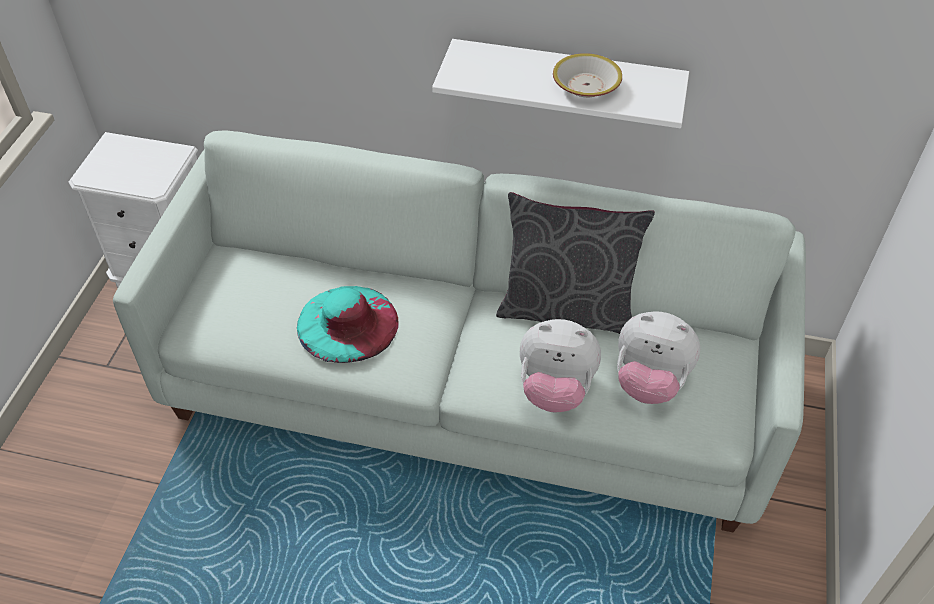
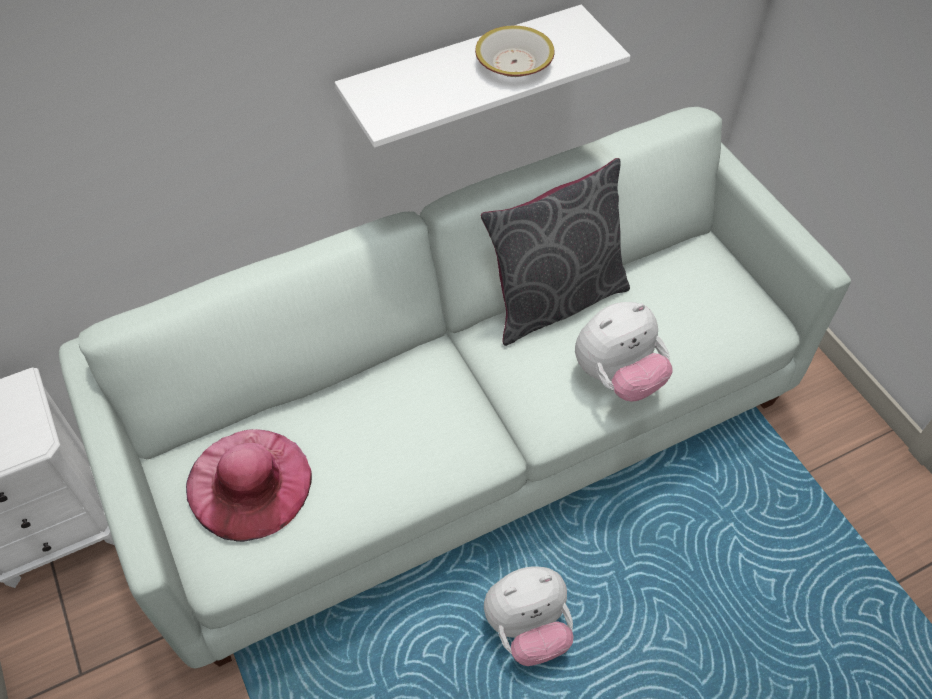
camera: 40 degrees left, 5 degrees up
(250, 293) = (249, 483): none -> pink hat
(347, 323) = (379, 444): turquoise hat -> none
(649, 382) = (680, 318): plush toy -> plush toy (527, 628)

